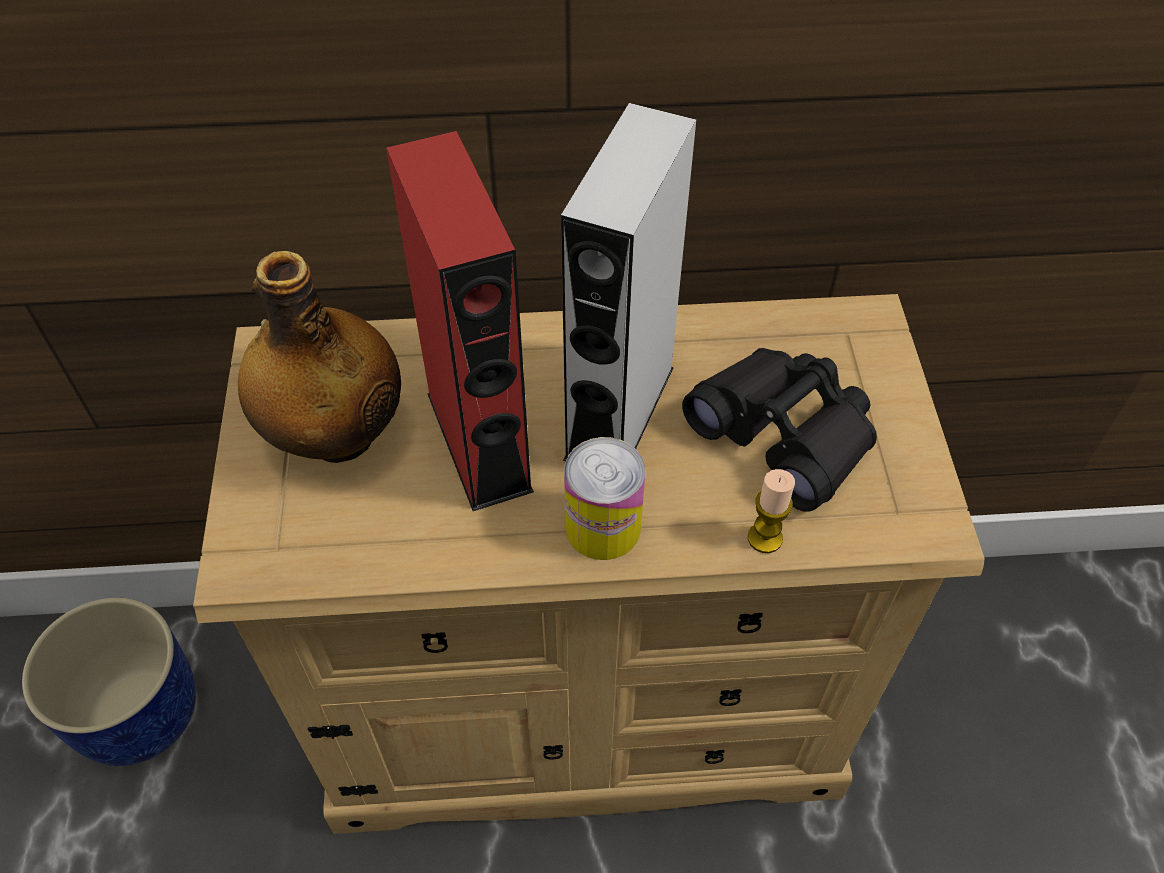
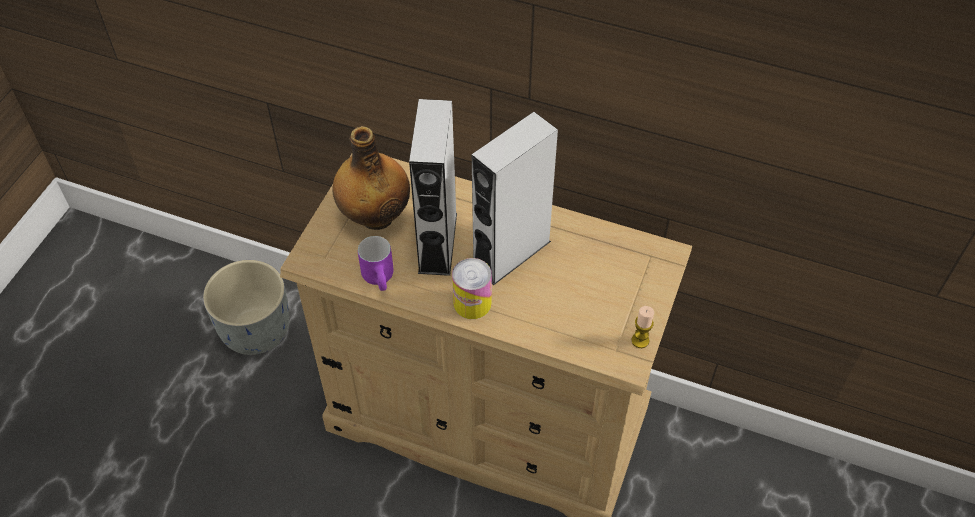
camera: 25 degrees right, 0 degrees up
(141, 711) = (257, 329): blue planter -> grey planter
(409, 548) = (381, 279): none -> purple mug
(478, 441) = (437, 242): red speaker -> grey speaker
(765, 538) = (544, 337): candle -> candle (640, 340)
(784, 434) = (585, 294): black binoculars -> none

